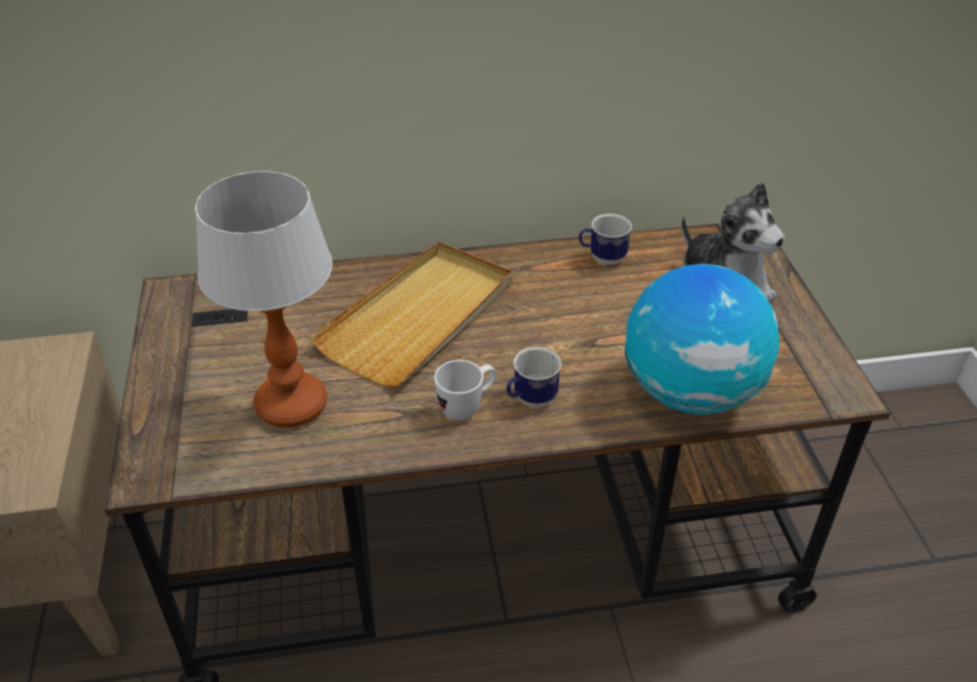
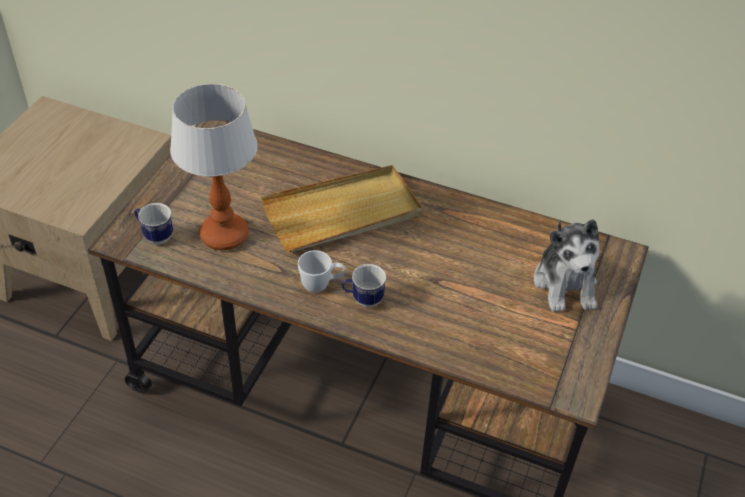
camera: 30 degrees right, 5 degrees up
(602, 258) = (498, 225): mug -> mug (155, 235)
(690, 392) = (469, 344): globe -> none

